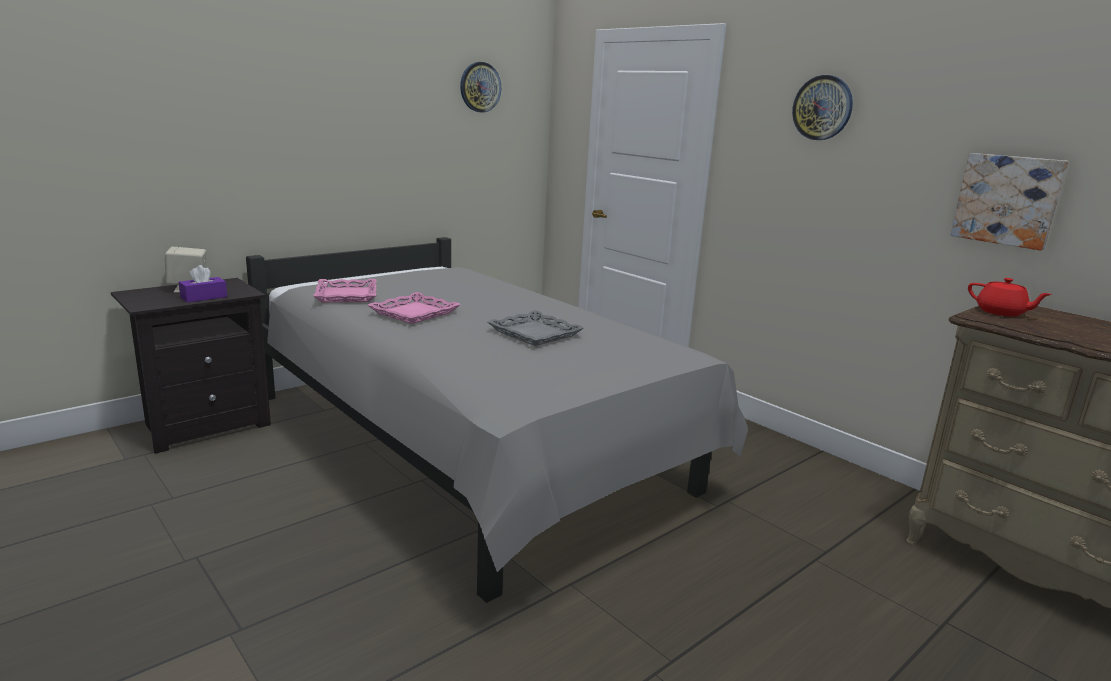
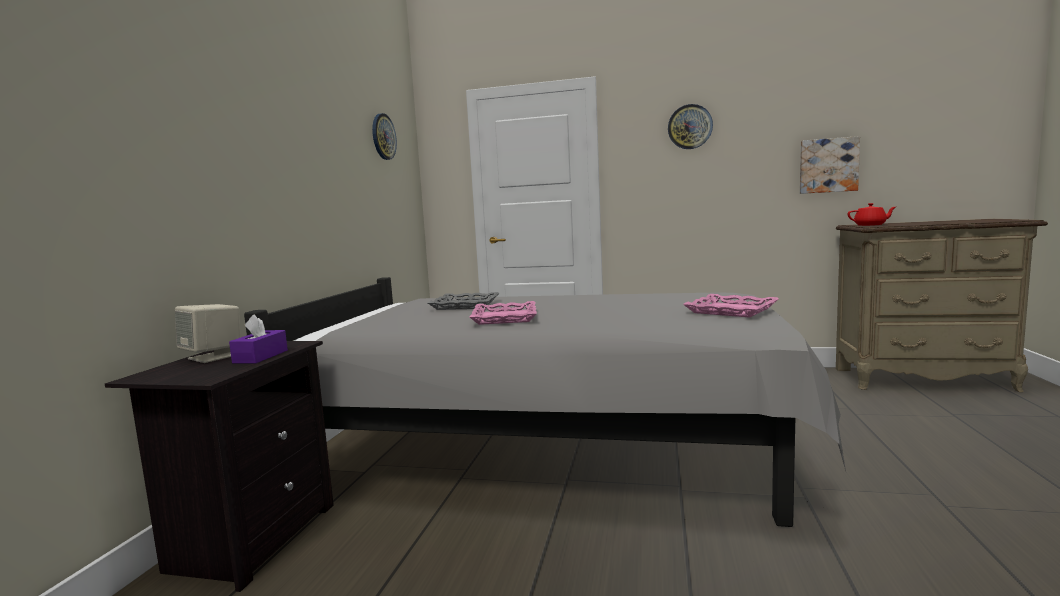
camera: 35 degrees left, 10 degrees down
(347, 295) = (403, 325): pink tray -> pink tray (731, 310)
(534, 334) = (627, 306): grey tray -> grey tray (465, 305)

